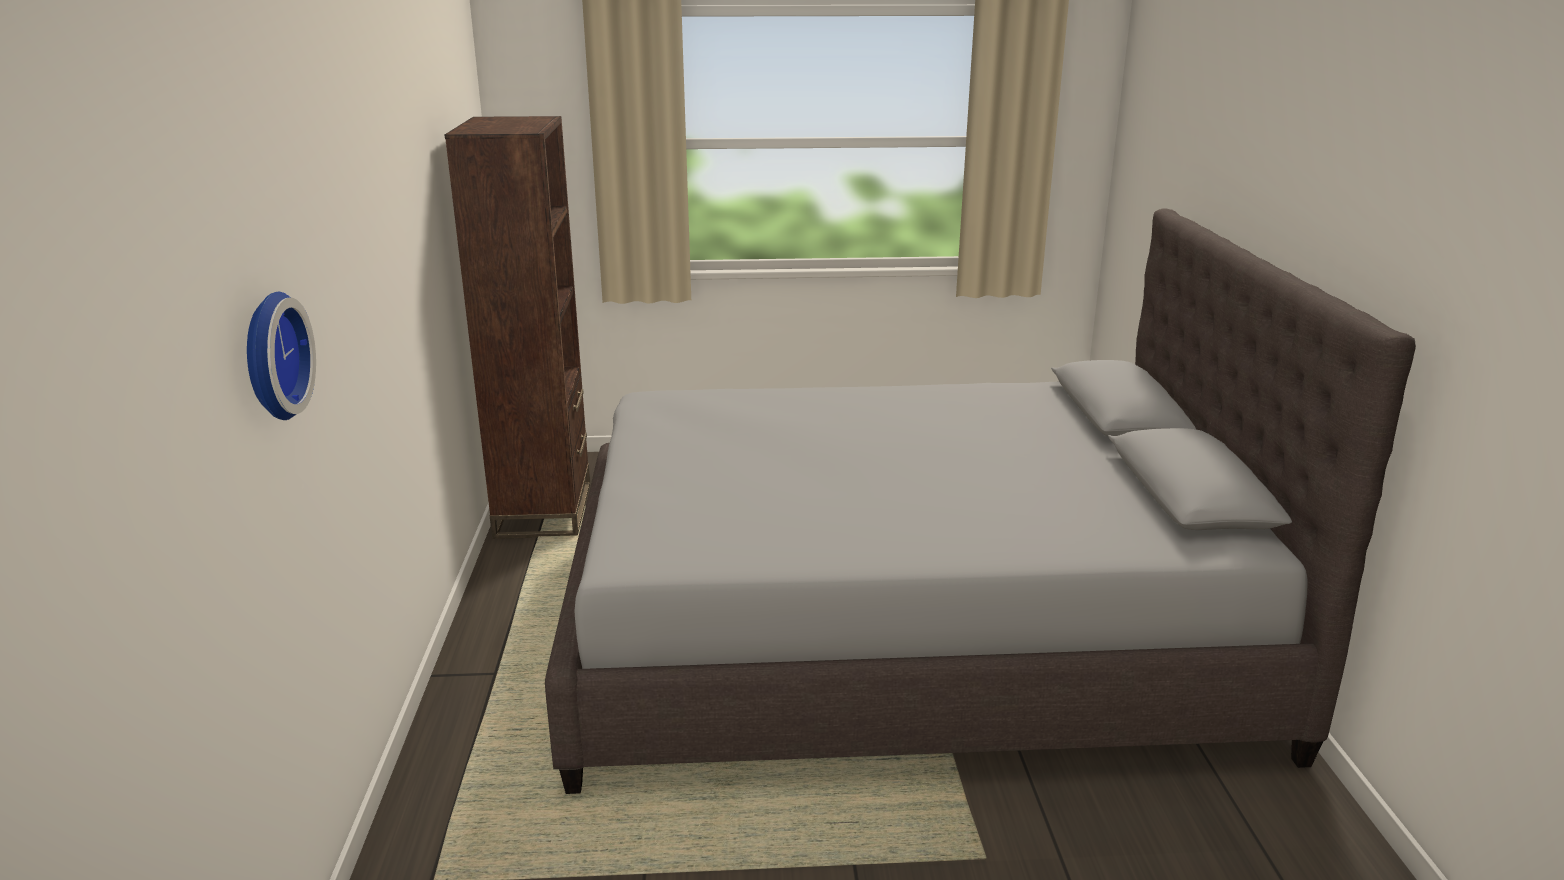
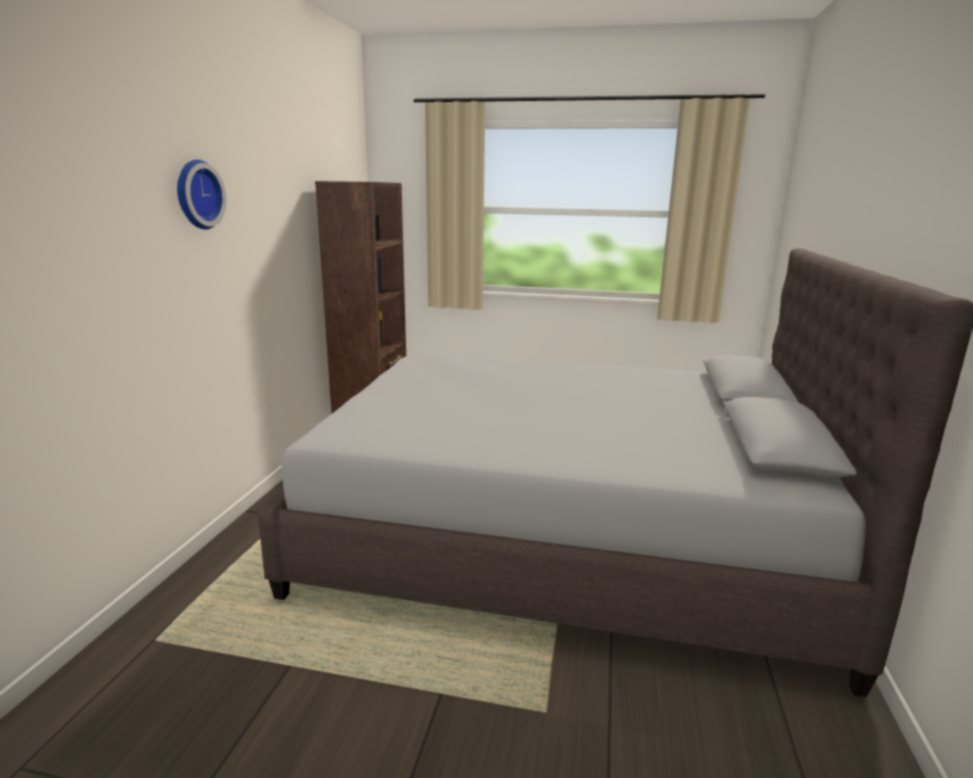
camera: 15 degrees right, 5 degrees down
(269, 356) = (63, 250): wall clock -> wall clock (196, 194)

